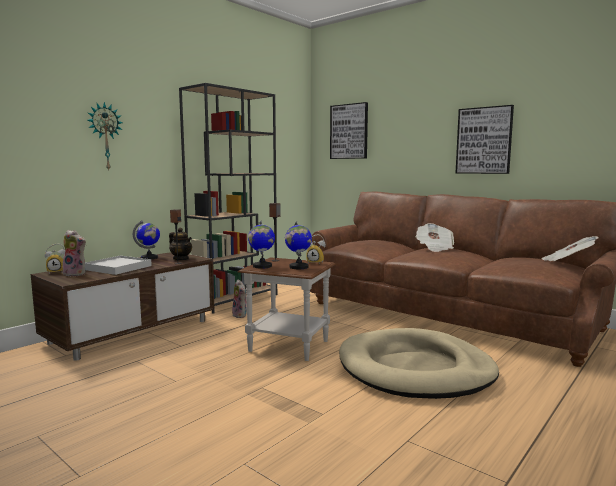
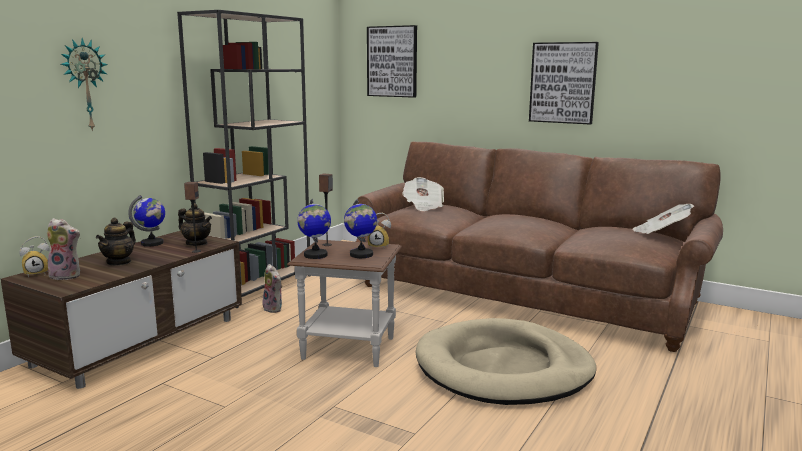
camera: 10 degrees left, 5 degrees up
(118, 268) = (119, 262): white tray -> teapot
(434, 248) = (509, 217): newspaper -> newspaper (423, 206)

